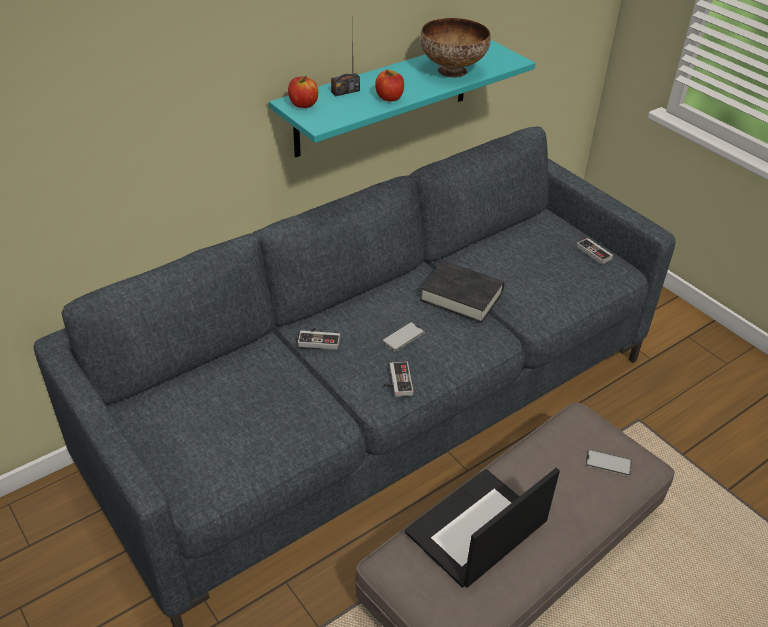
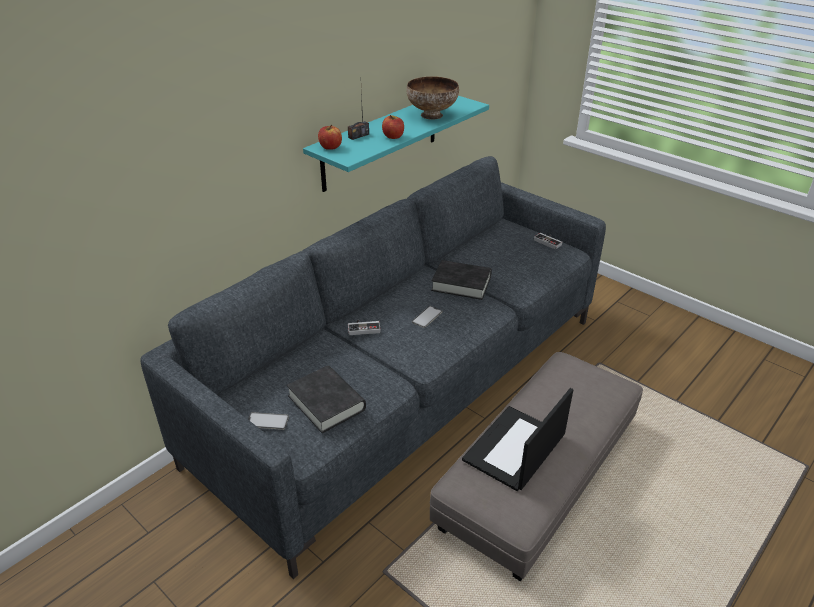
camera: 10 degrees left, 5 degrees down
(243, 435) = (326, 403): none -> black book
(396, 381) = (432, 348): game controller -> none
(608, 462) = (595, 388): phone -> phone (267, 421)

